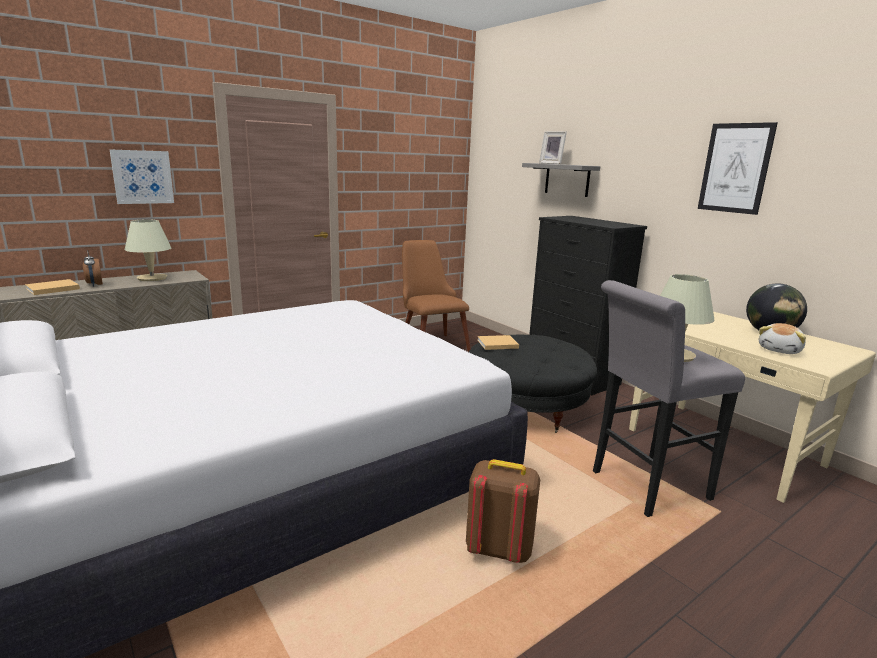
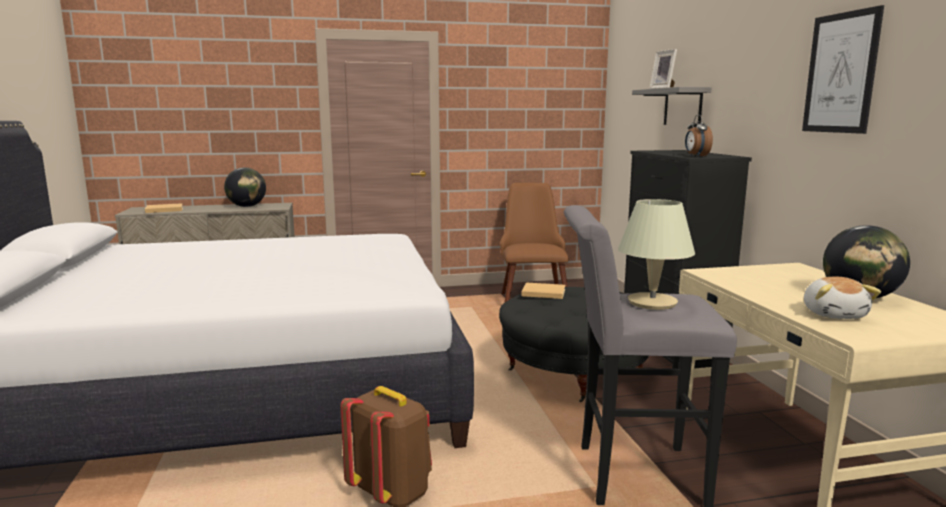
camera: 25 degrees right, 5 degrees down
(94, 284) = (197, 208): alarm clock -> alarm clock (696, 156)
(142, 177) = (249, 116): picture -> none
(152, 278) = (247, 206): beige table lamp -> globe
(780, 350) = (834, 314): plush toy -> plush toy turned 60 degrees counterclockwise

